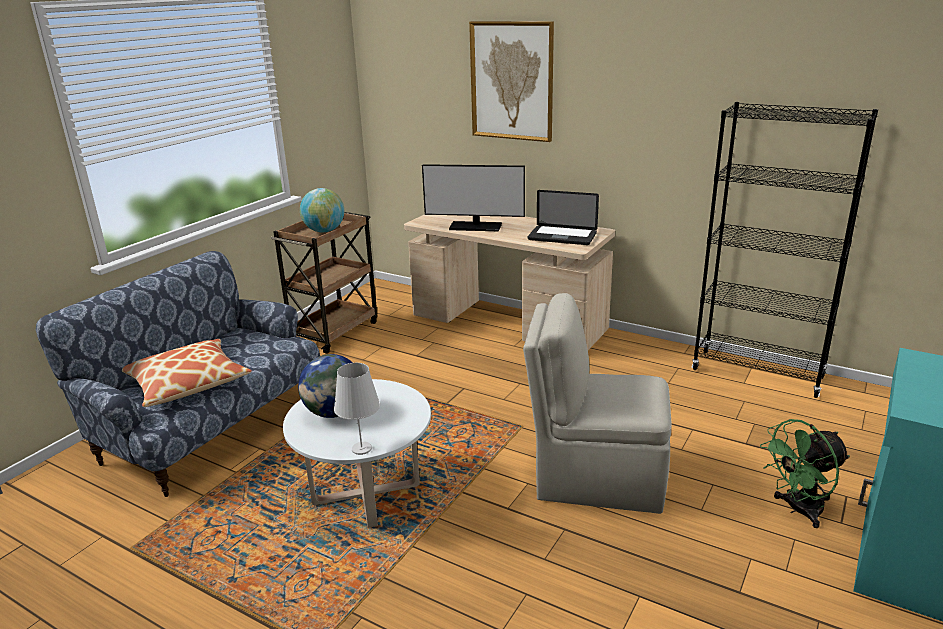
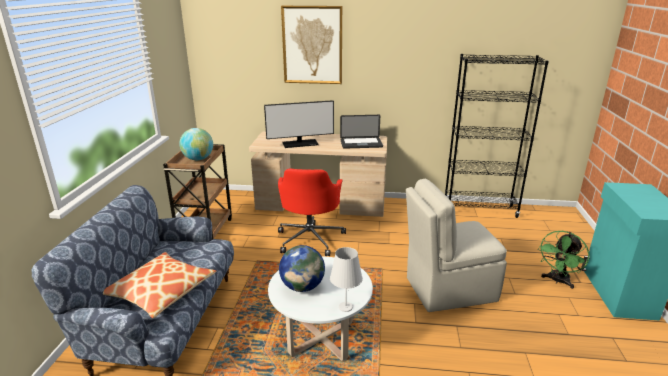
camera: 25 degrees left, 0 degrees up
(457, 366) = (310, 238): none -> red office chair

